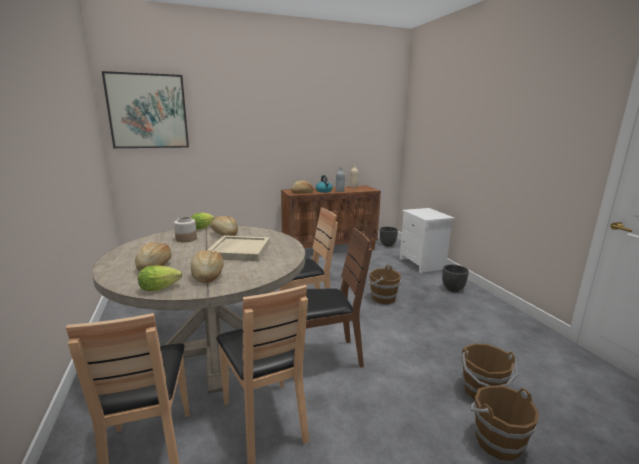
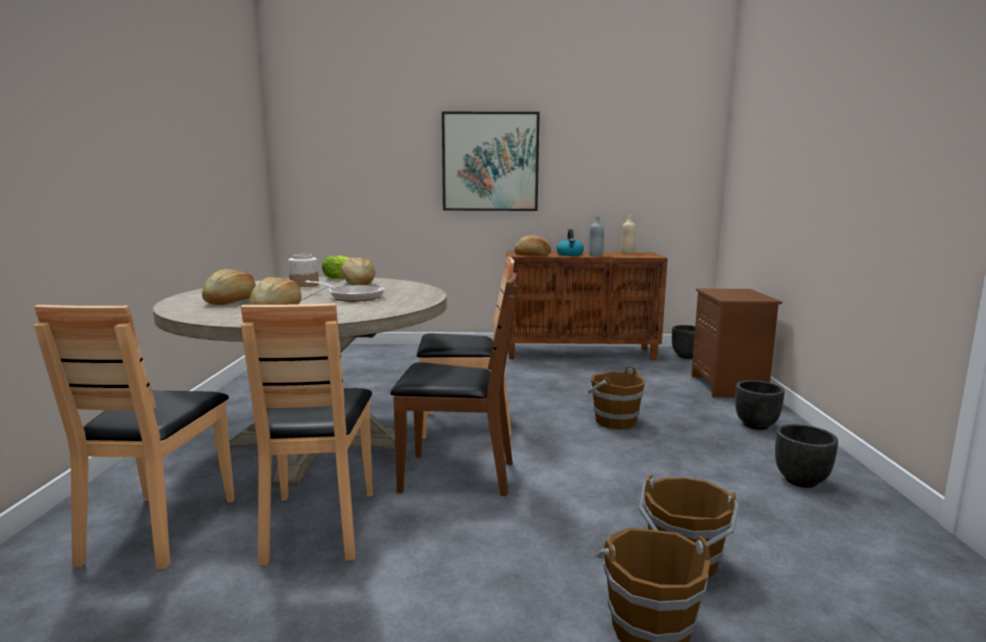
camera: 20 degrees right, 5 degrees down
(148, 111) = (326, 134): picture -> picture (490, 162)
(162, 288) = (210, 316): lettuce -> none
(239, 250) = (352, 297): beige tray -> frying pan
(423, 264) = (729, 387): white nightstand -> brown nightstand
(496, 323) = (801, 481): none -> black planter

